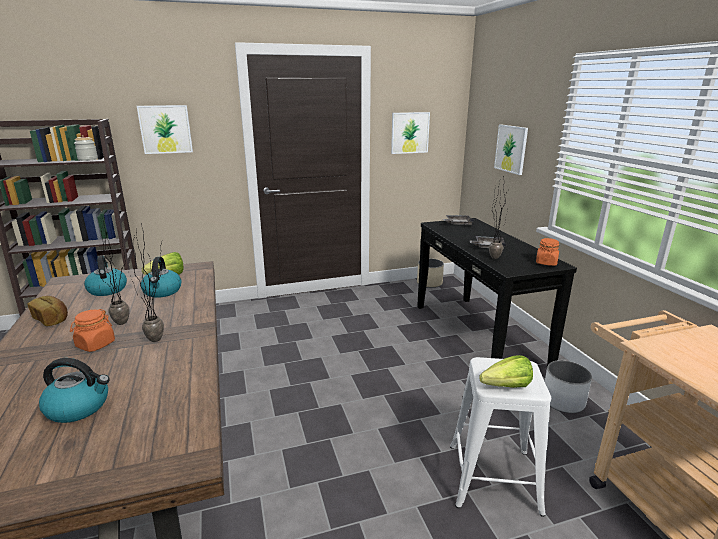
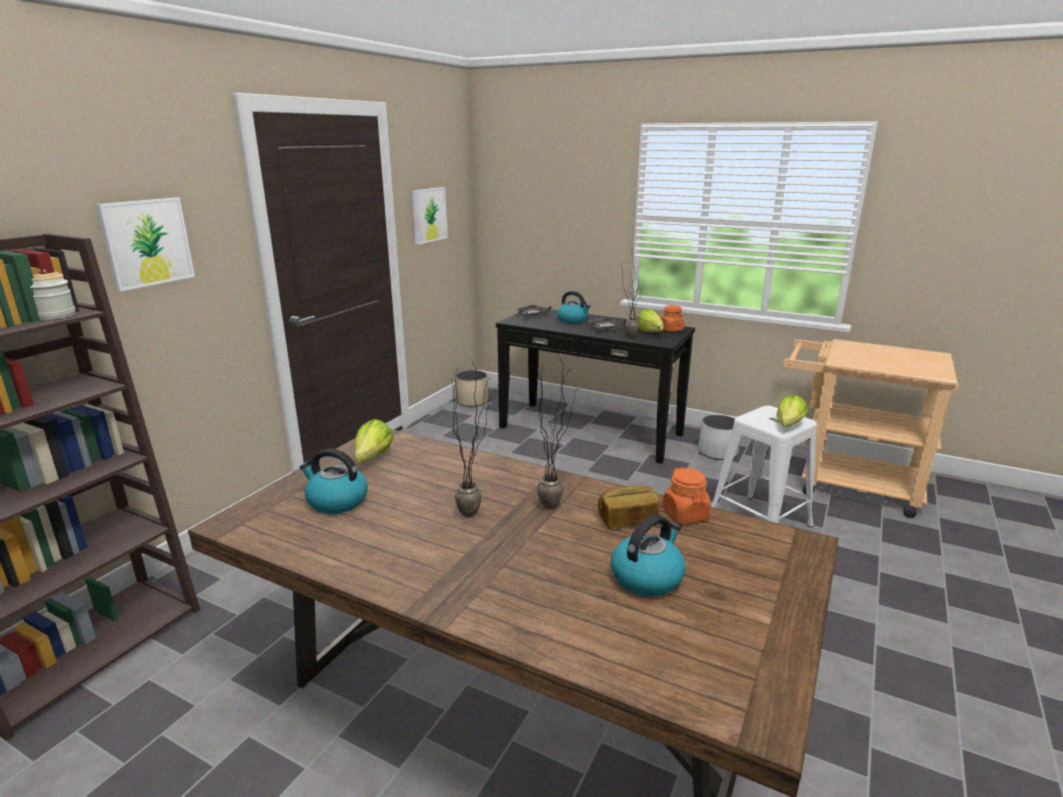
camera: 45 degrees left, 0 degrees up
(52, 319) = (369, 555): bread -> bread (628, 519)
(95, 345) = (504, 541): orange jar -> orange jar (685, 515)
(162, 291) = (417, 472): kettle -> kettle (573, 320)
(511, 149) = (560, 223): picture -> none
(518, 260) = (651, 333): none -> lettuce

